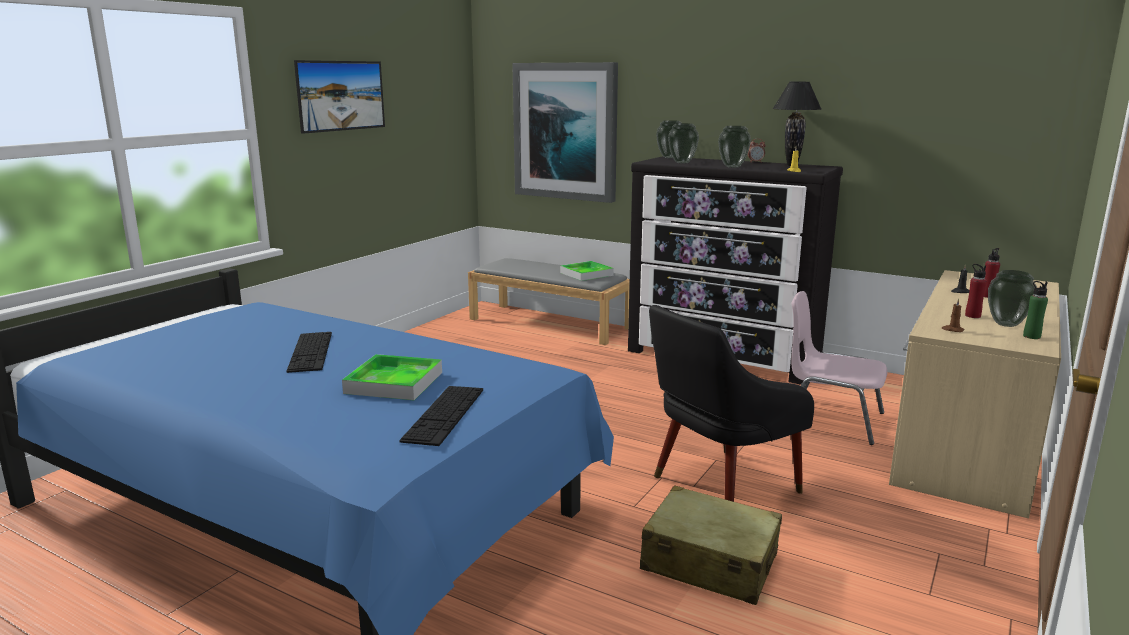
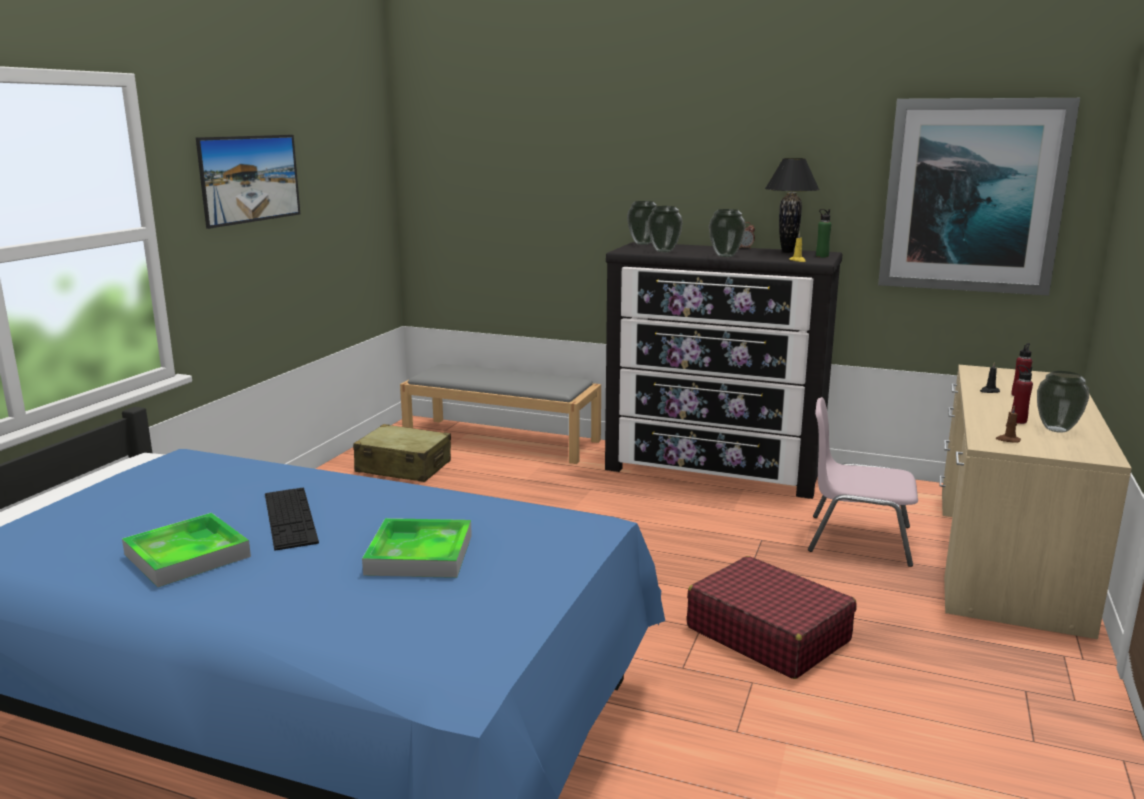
camera: 10 degrees left, 0 degrees up
(444, 414) = (504, 594): keyboard -> none
(566, 131) = (513, 213): picture -> picture (972, 196)
(586, 274) = (546, 381): tray -> tray (187, 555)
(709, 562) = (791, 730): beige suitcase -> beige suitcase (403, 467)
(718, 487) = (767, 634): black armchair -> red suitcase
(1031, 336) = (1089, 443): green bottle -> green bottle (822, 256)

